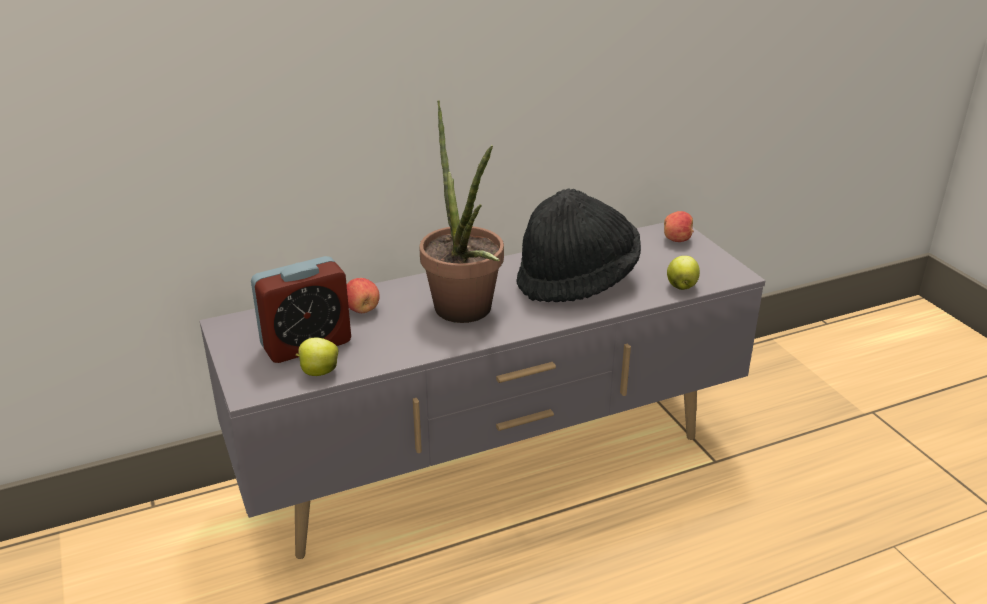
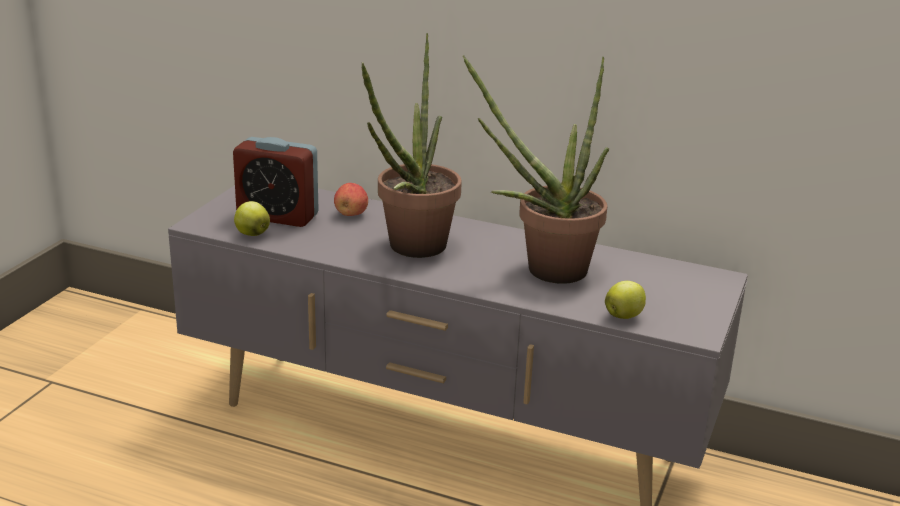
camera: 45 degrees right, 5 degrees down
(577, 280) = (543, 270): black hat -> potted plant
(677, 240) = (703, 285): apple -> none

